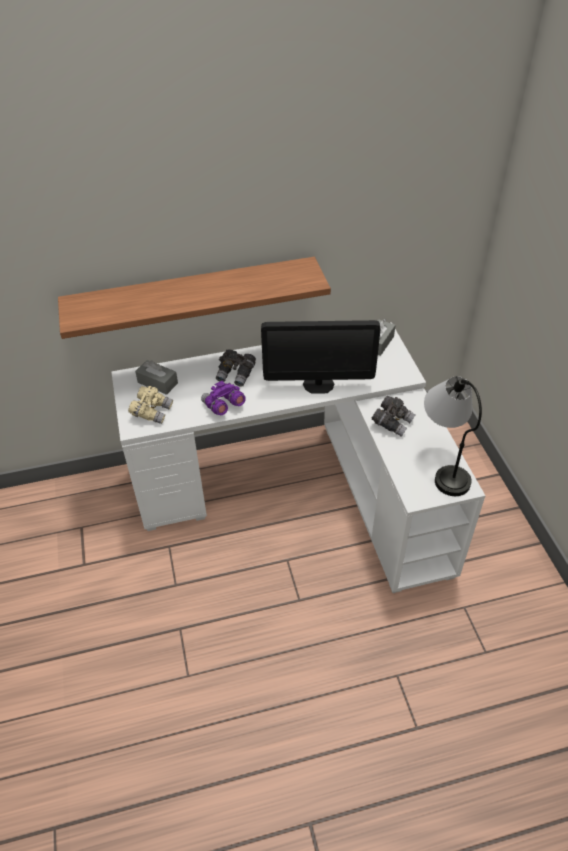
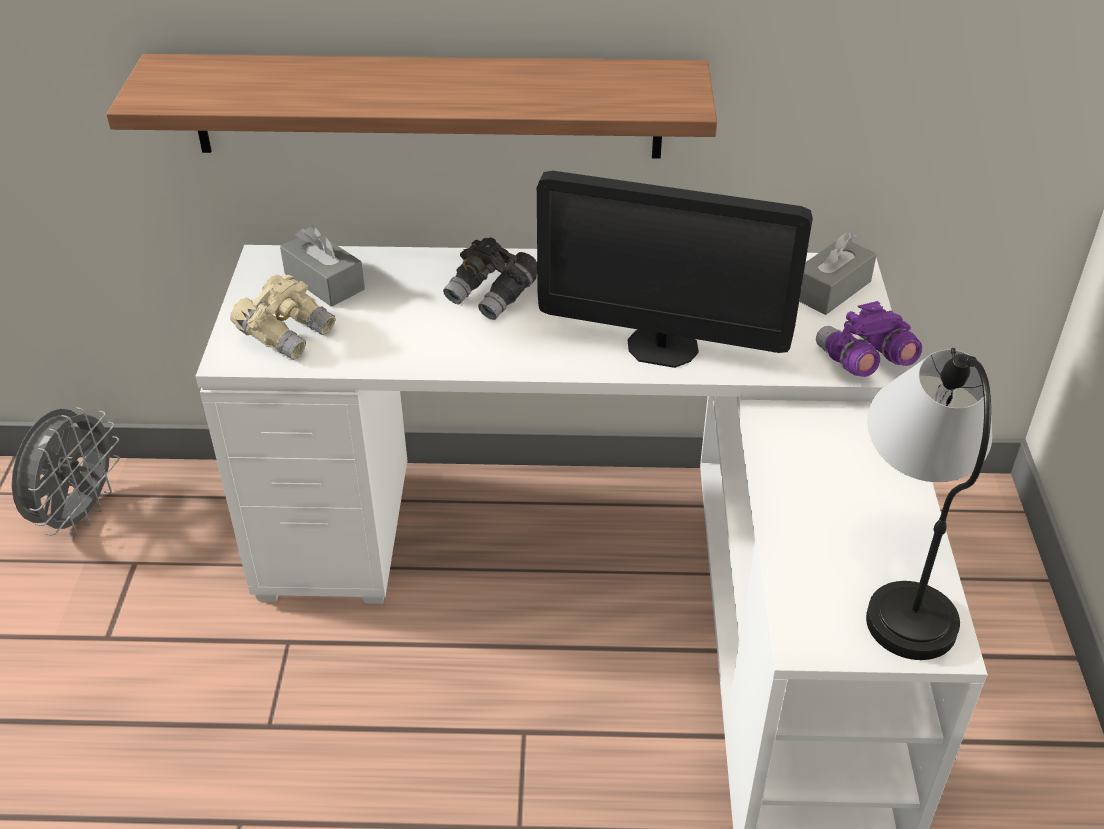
camera: 15 degrees right, 5 degrees down
(43, 510) = (79, 514): none -> grey fan
(223, 406) = (437, 351): purple binoculars -> purple binoculars (863, 362)
(392, 422) = (808, 460): grey binoculars -> none

